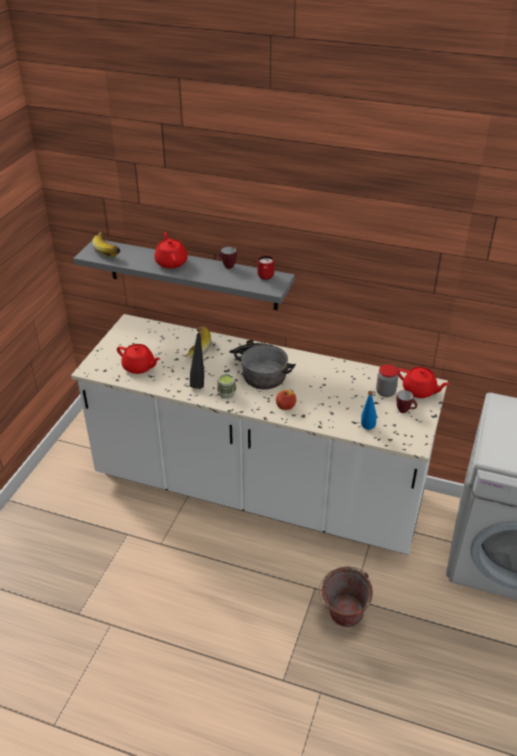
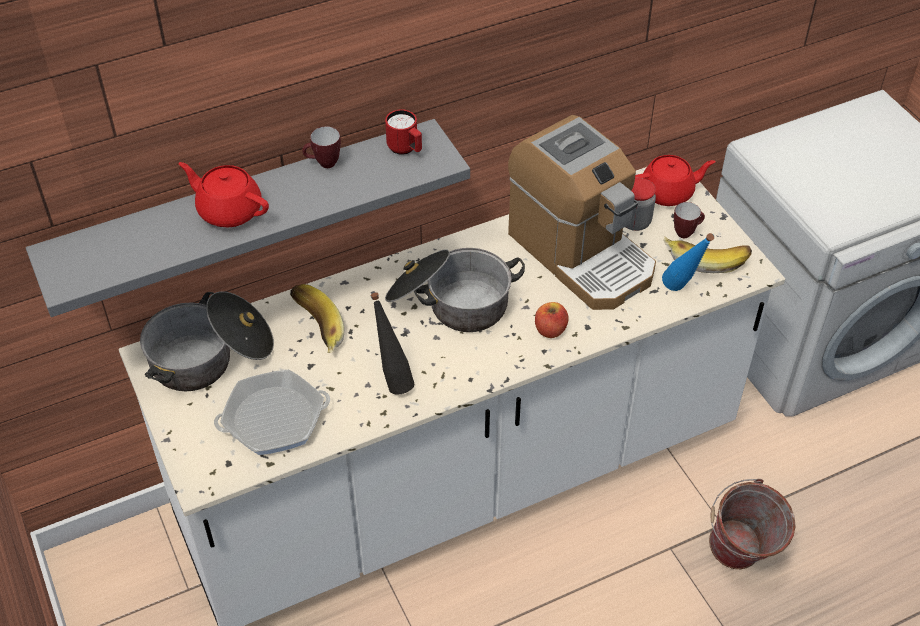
camera: 45 degrees left, 10 degrees up
(109, 250) = (89, 252): banana -> banana (706, 258)
(139, 367) = (274, 419): red teapot -> frying pan
(147, 335) = (210, 357): none -> cooking pot
(226, 394) = (453, 367): cup -> none
(341, 388) = (581, 253): none -> coffee machine

